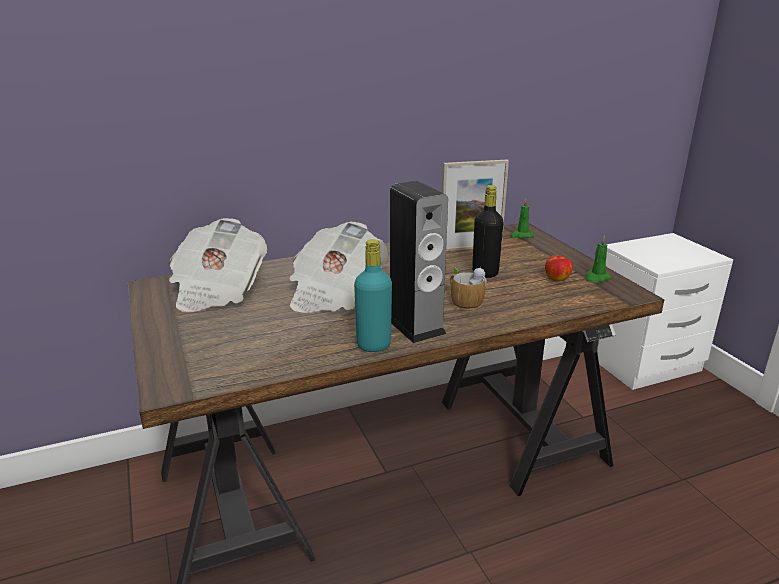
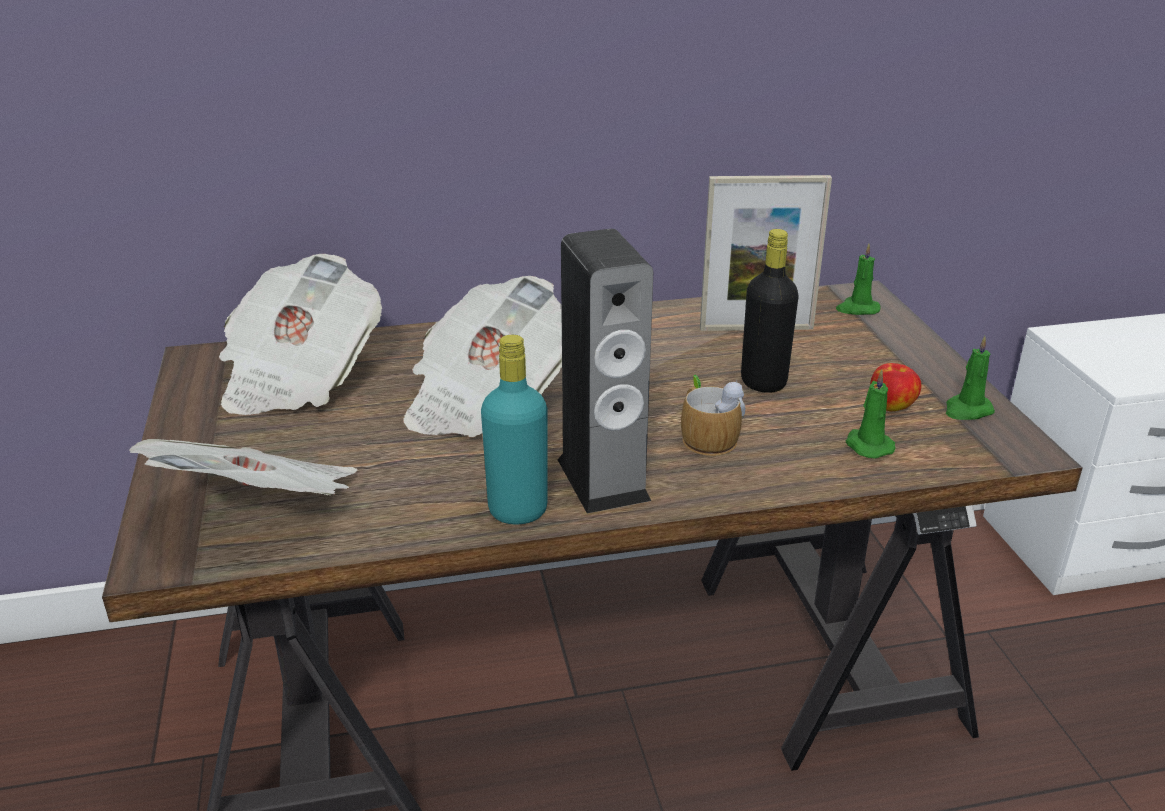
camera: 10 degrees right, 5 degrees up
(223, 359) = (263, 511): none -> newspaper
(552, 298) = (867, 445): none -> green candle

